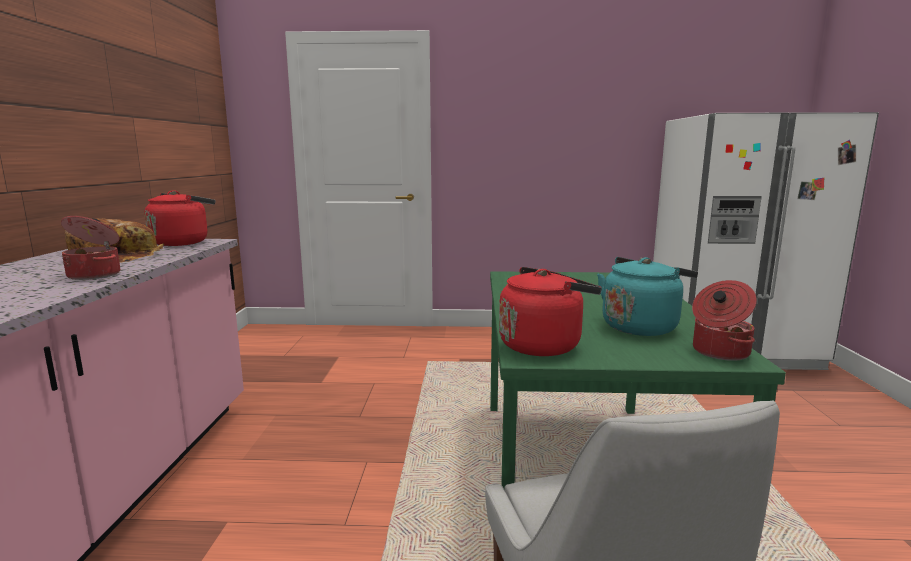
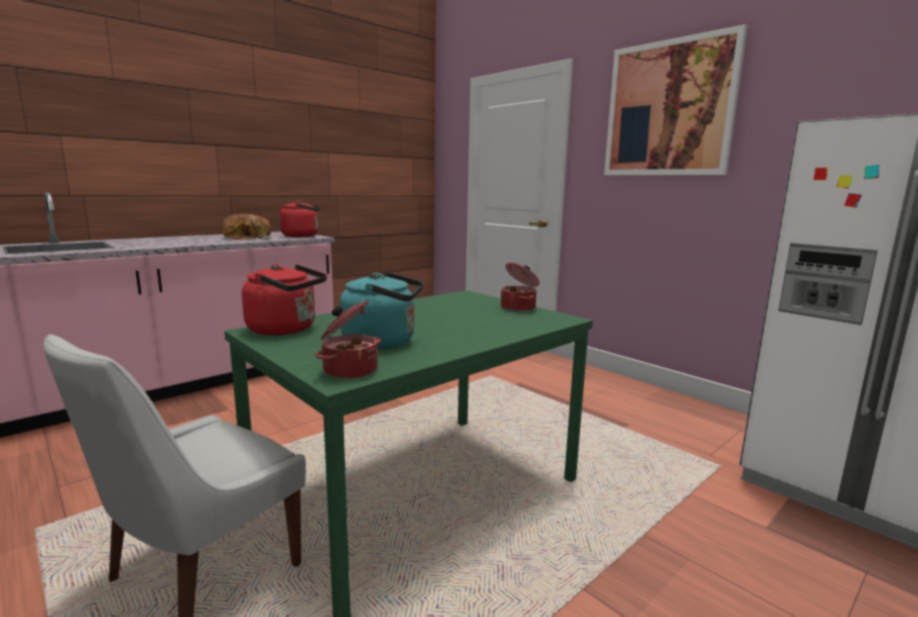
camera: 45 degrees right, 0 degrees up
(96, 275) = (203, 242): cooking pot -> cooking pot (519, 308)
(534, 90) = (669, 109): none -> picture

